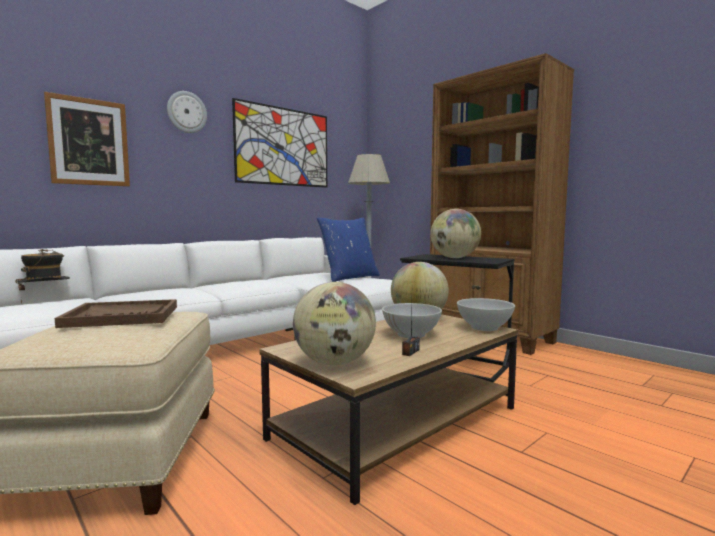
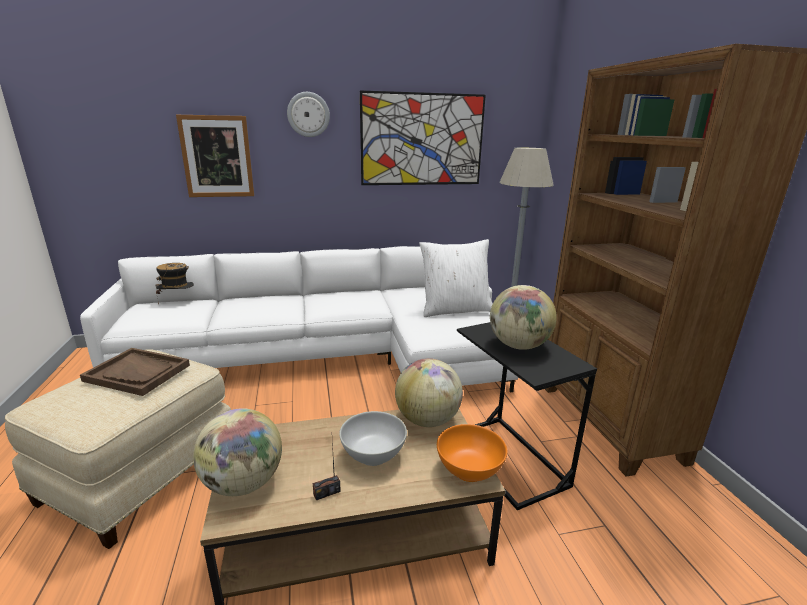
camera: 30 degrees right, 15 degrees up
(349, 277) = (455, 309): blue pillow -> white pillow
(484, 328) = (469, 471): white bowl -> orange bowl

